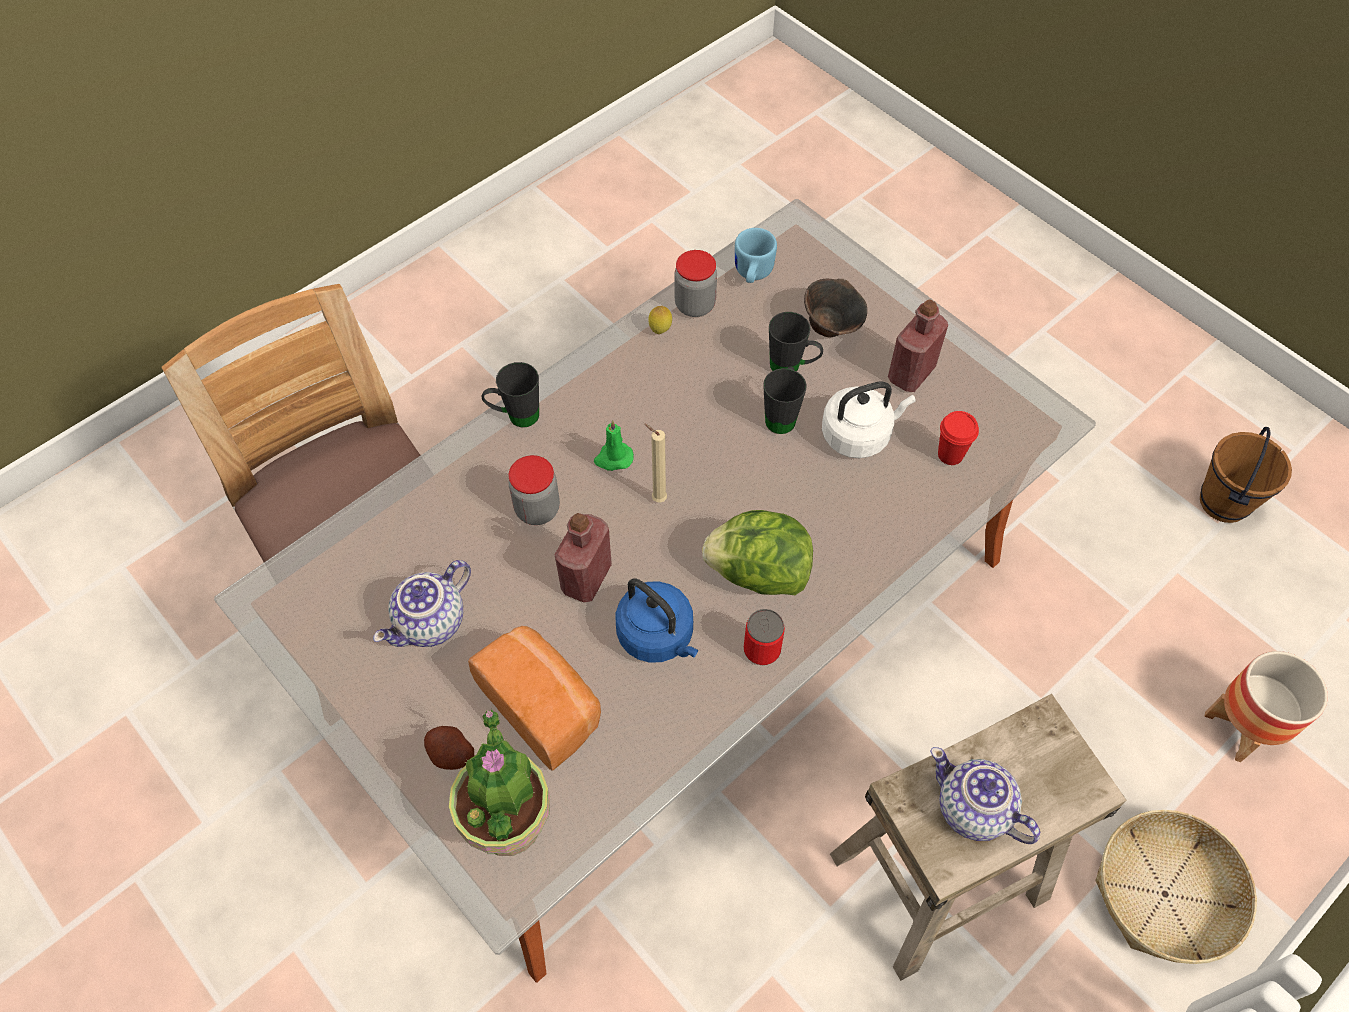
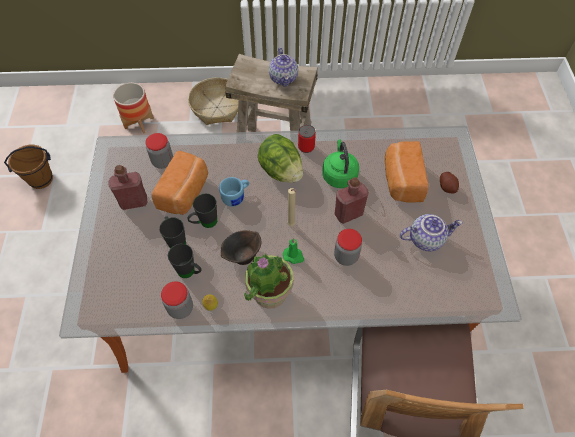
camera: 140 degrees left, 0 degrees up
(509, 820) = (439, 155): potted plant -> potted plant (269, 293)
(515, 416) = (320, 311): black mug -> black mug (190, 272)
(658, 637) = (339, 175): blue kettle -> green kettle
(752, 274) = (136, 305): blue mug -> blue mug (236, 197)
(831, 325) = (135, 248): brown bowl -> brown bowl (242, 255)
(859, 435) = (185, 193): white kettle -> bread
(950, 454) = (163, 161): red cup -> jar

